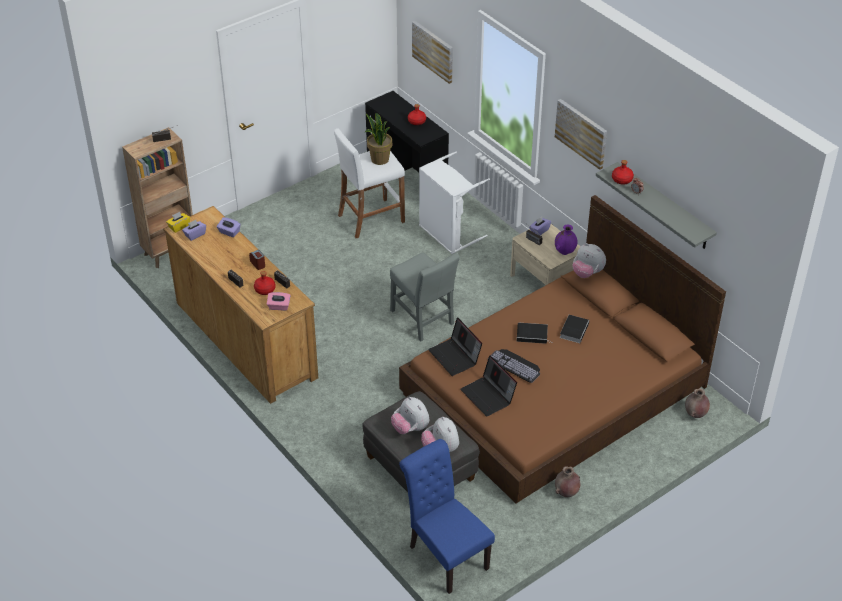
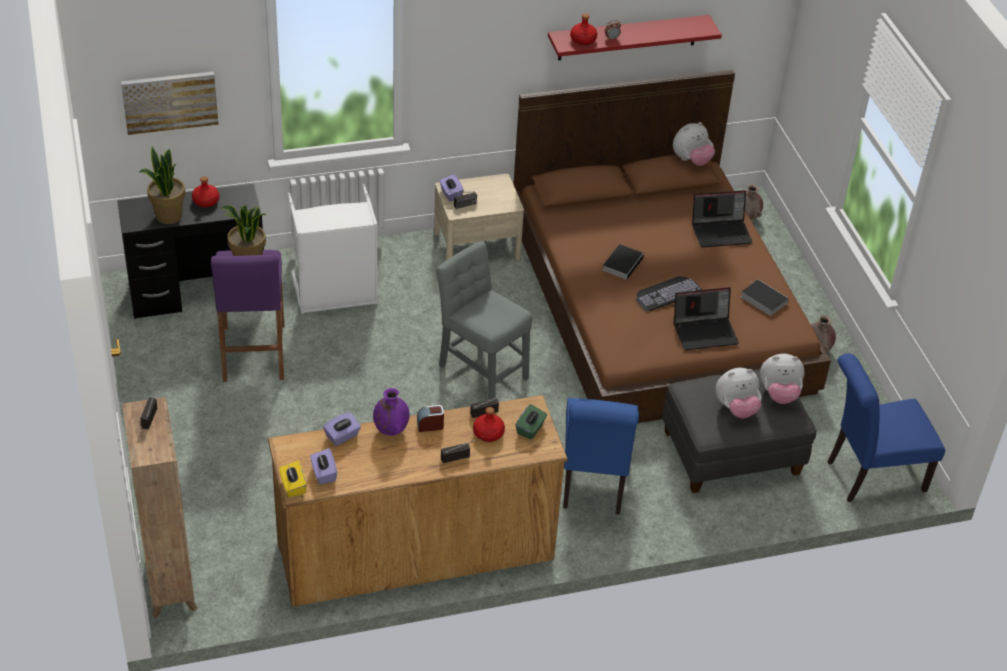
camera: 70 degrees left, 0 degrees up
(279, 306) = (530, 429): pink tissue box -> green tissue box
(348, 404) = (593, 484): none -> blue chair
(370, 218) = (253, 353): white stool -> purple stool
(392, 113) = (168, 216): none -> potted plant
(423, 319) = (481, 368): grey chair -> grey chair turned 120 degrees counterclockwise
(455, 357) = (628, 335): laptop -> laptop (721, 232)
(565, 252) = (501, 188): purple vase -> purple vase (391, 430)
(574, 330) = (631, 230): book -> book (762, 299)
(581, 133) = (483, 34): picture -> none
(587, 273) = (563, 180): plush toy -> plush toy (691, 160)
(664, 207) = (627, 37): grey shelf -> red shelf

